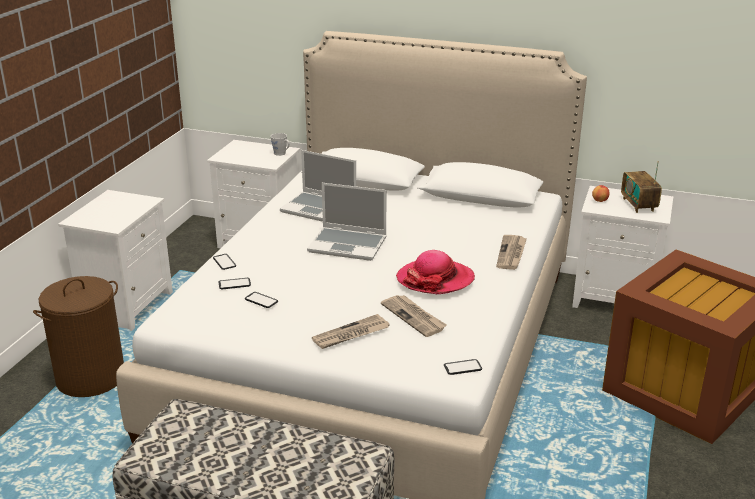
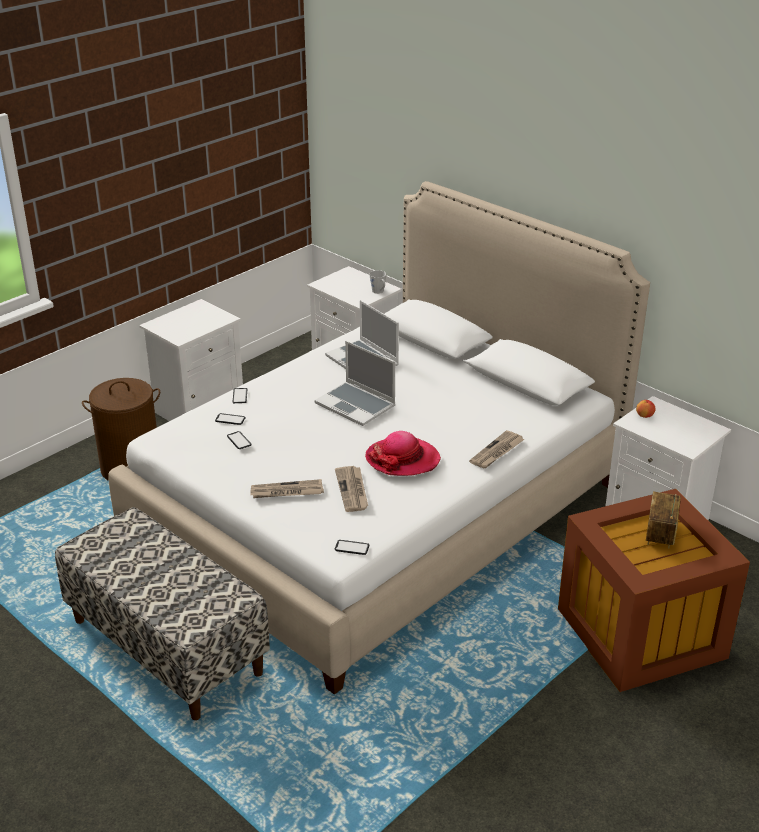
camera: 25 degrees right, 5 degrees up
(638, 205) = (681, 430): radio -> radio (660, 534)

